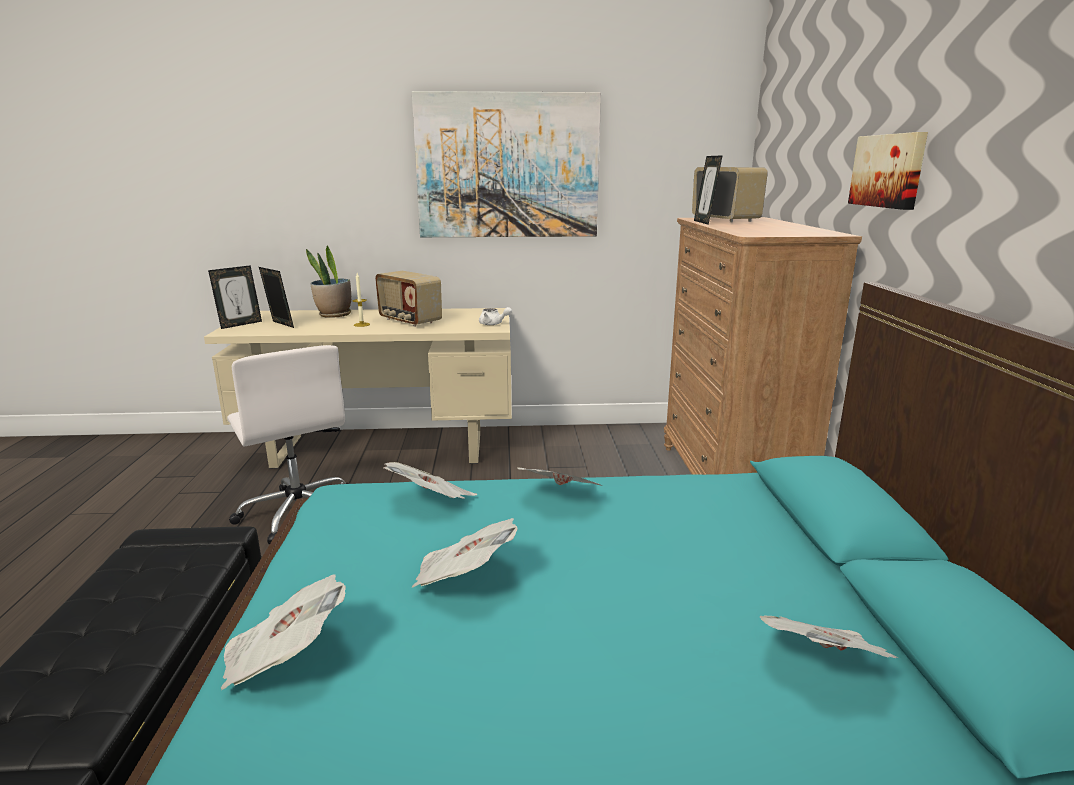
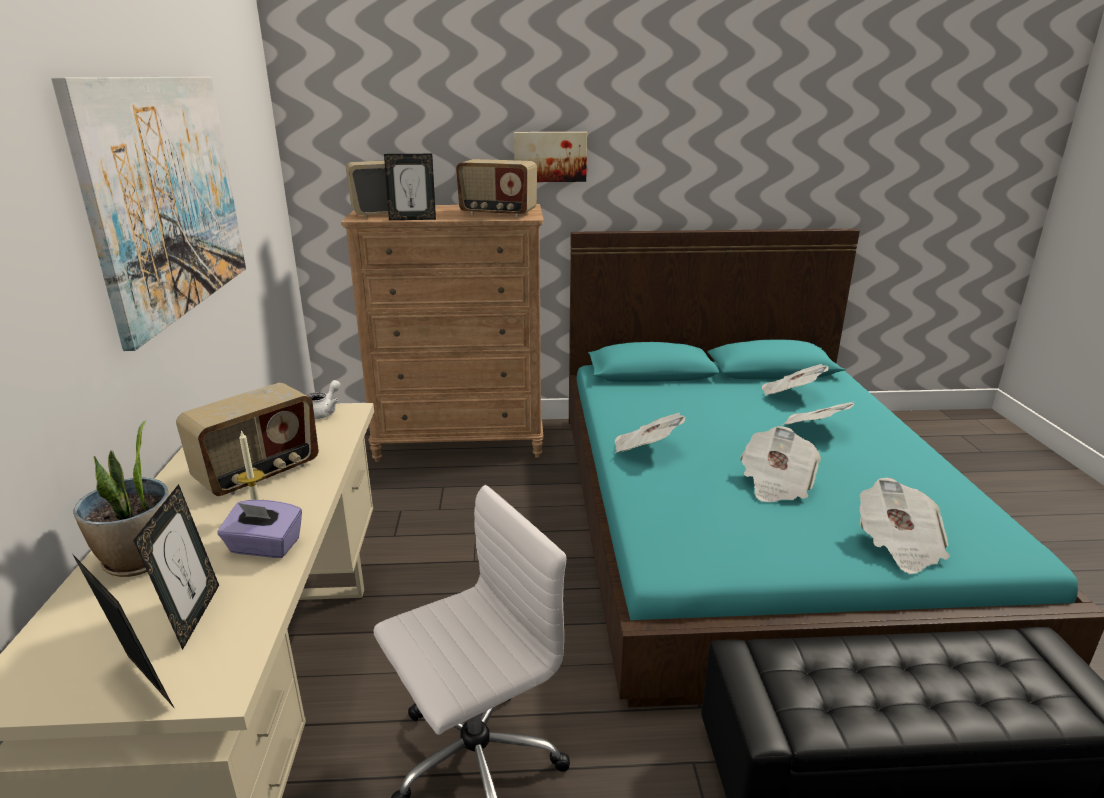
camera: 90 degrees left, 5 degrees up
(280, 325) = (194, 616): picture frame -> picture frame turned 135 degrees clockwise
(327, 328) = (264, 547): none -> purple tissue box
(432, 502) = (669, 507): newspaper -> newspaper (813, 429)
(764, 230) = (497, 213): none -> radio

